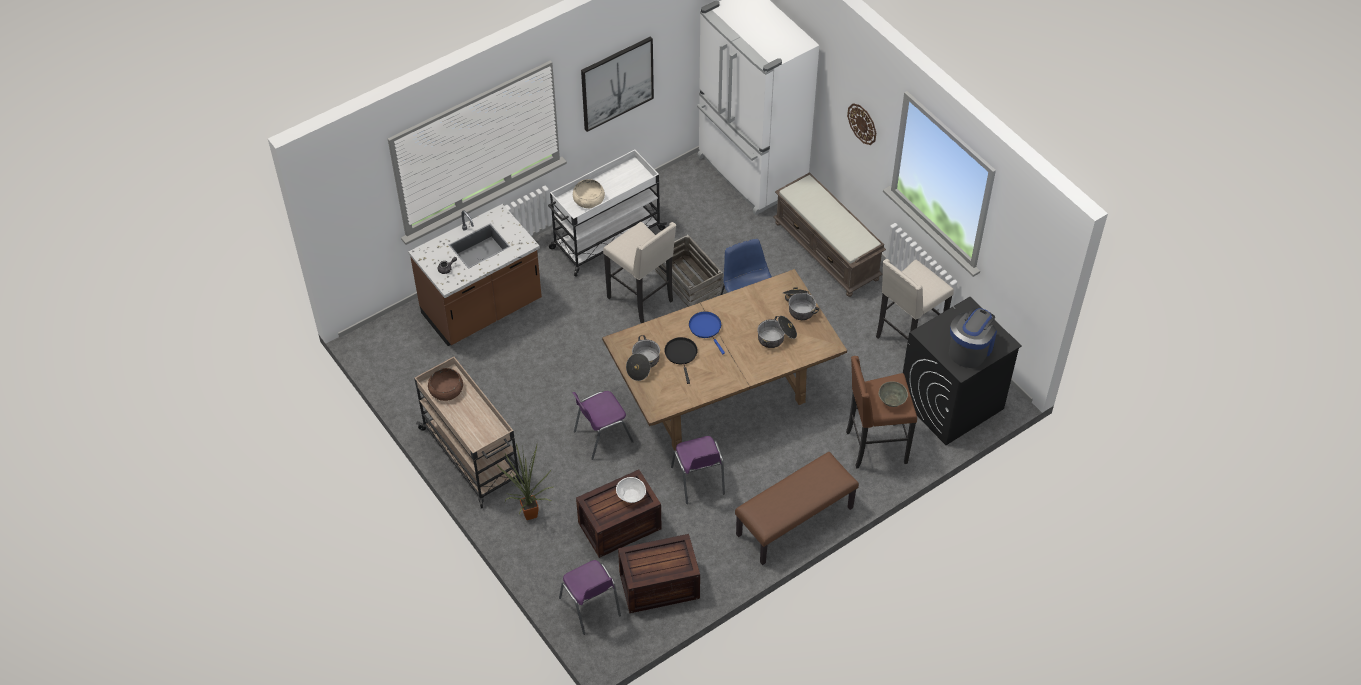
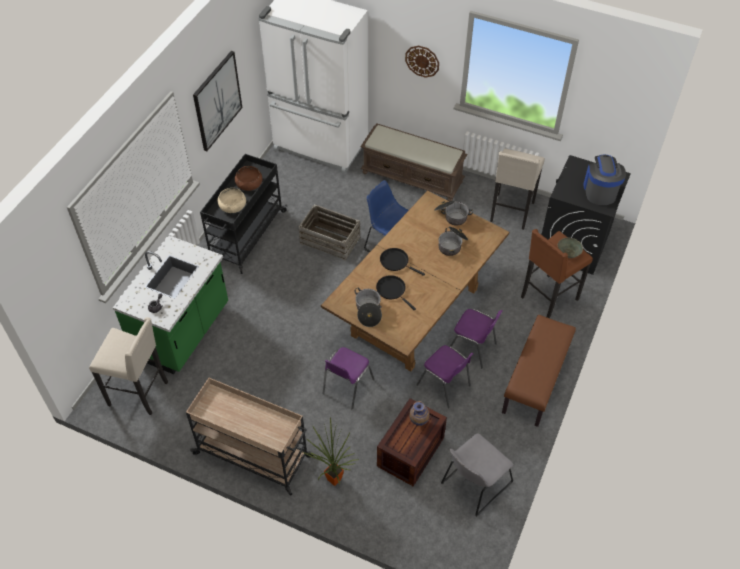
camera: 30 degrees left, 0 degrees up
(446, 390) = (218, 409): brown bowl -> brown bowl (249, 183)
(482, 309) = (183, 332): brown counter -> green counter
(591, 608) = (436, 532): purple chair -> purple chair (472, 348)
(606, 239) = (246, 236): white cart -> black cart
(631, 495) = (418, 422): white bowl -> vase
(642, 299) = (304, 268): beige stool -> beige stool (140, 393)
(658, 585) = (474, 485): crate -> grey chair
(706, 328) = (396, 262): blue frying pan -> black frying pan

